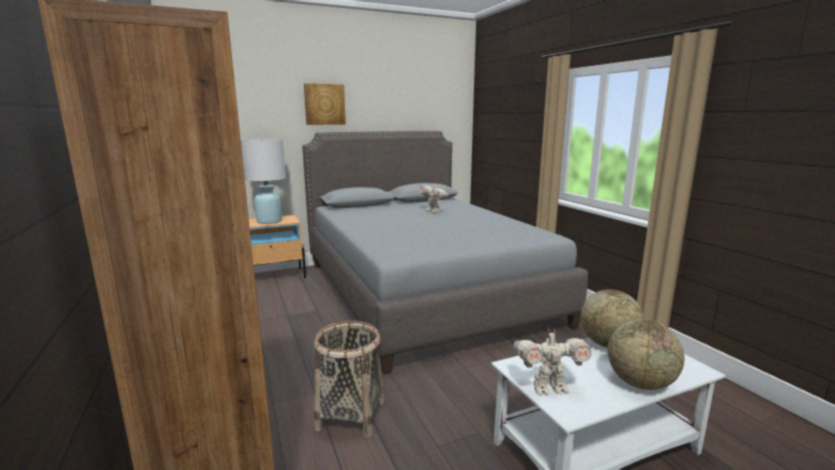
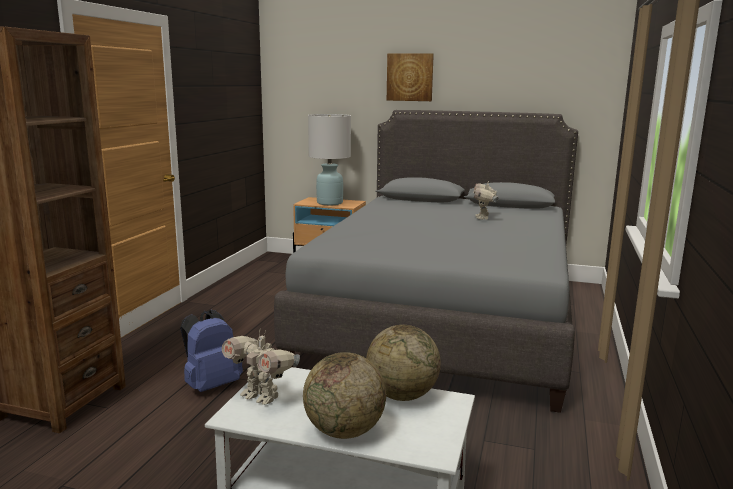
camera: 40 degrees right, 0 degrees up
(351, 415) = (211, 385): basket -> blue backpack

